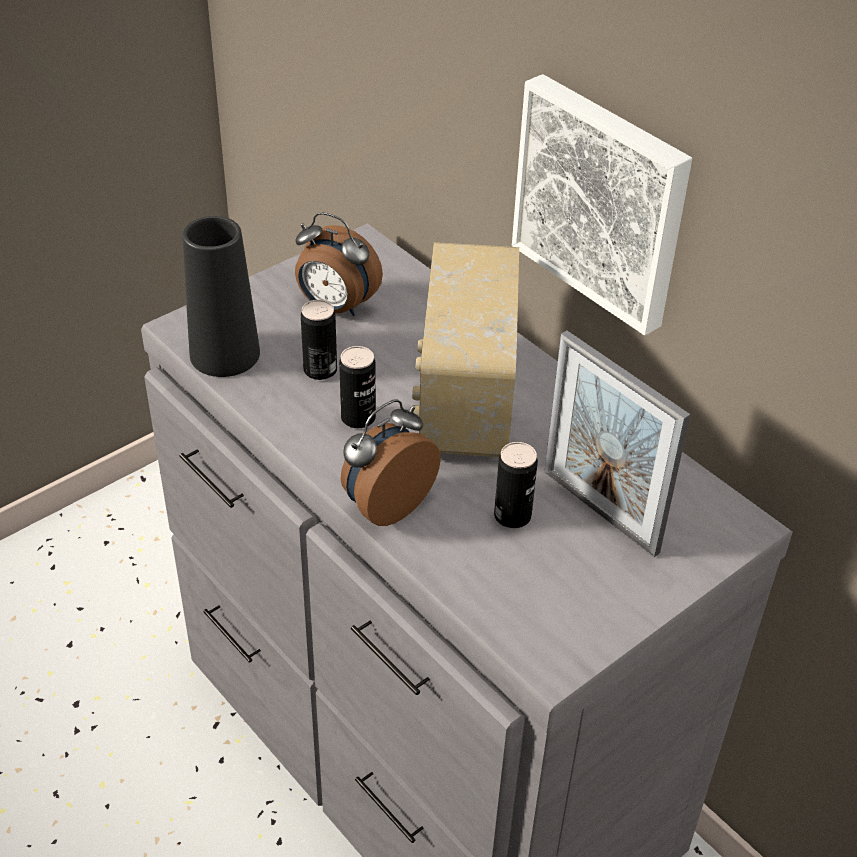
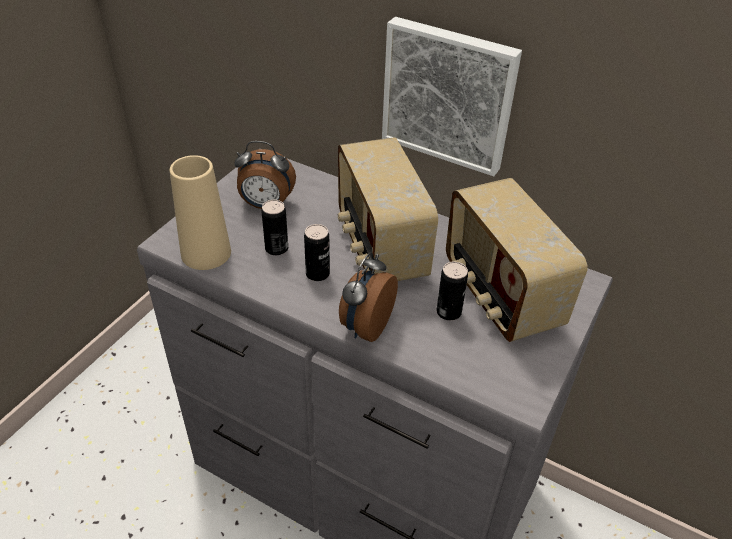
camera: 20 degrees left, 0 degrees up
(225, 354) = (206, 253): black vase -> beige vase
(600, 511) = (499, 295): picture frame -> radio

